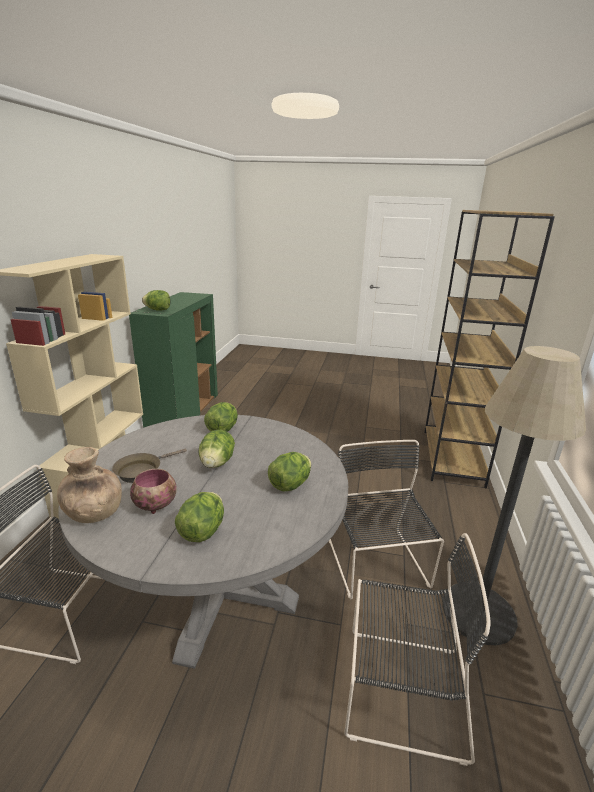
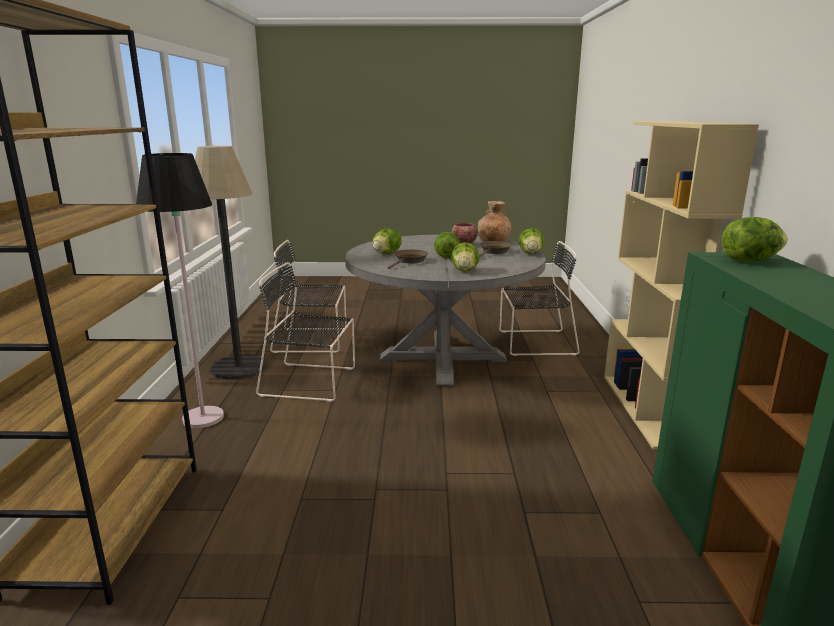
camera: 170 degrees right, 5 degrees down
(202, 531) = (427, 241): lettuce -> lettuce (530, 253)
(268, 458) = (409, 261): none -> brown frying pan
(377, 565) = (311, 382): black chair -> black chair turned 120 degrees clockwise
(459, 526) = (203, 418): none -> black floor lamp

